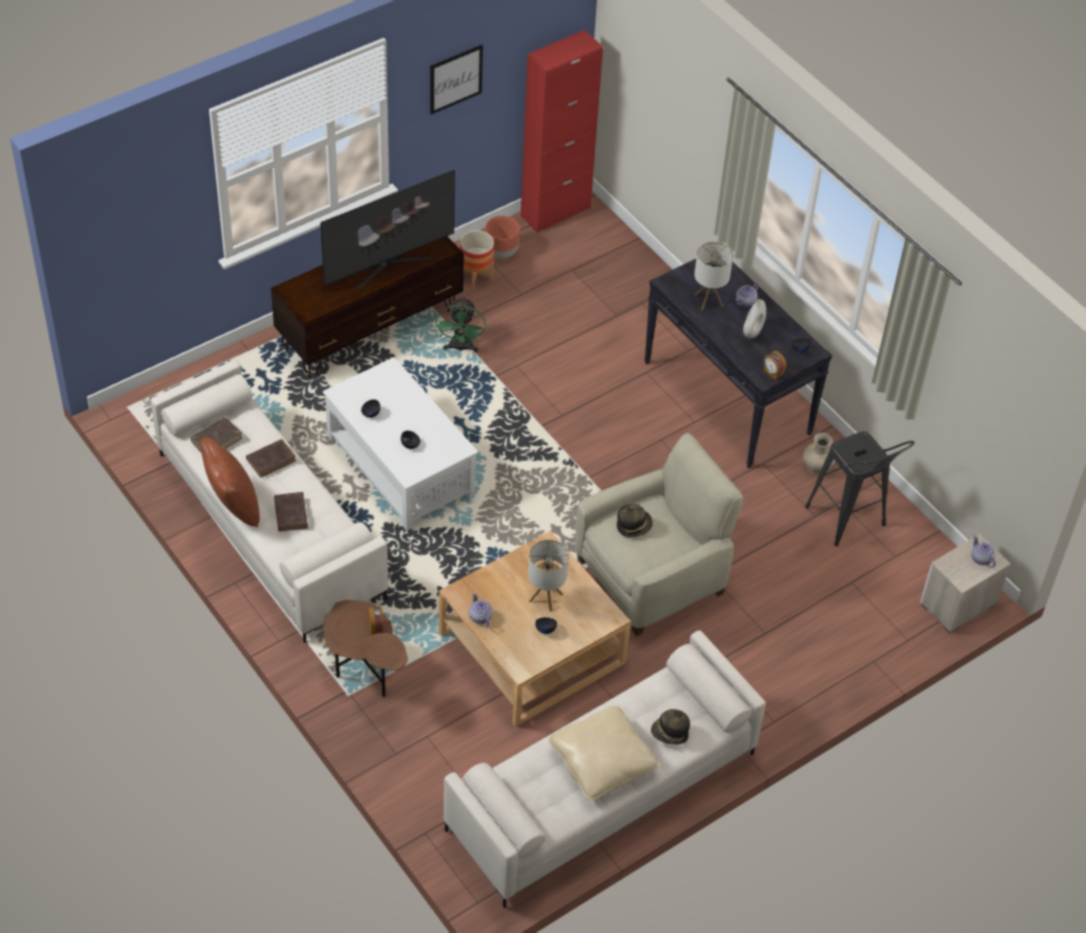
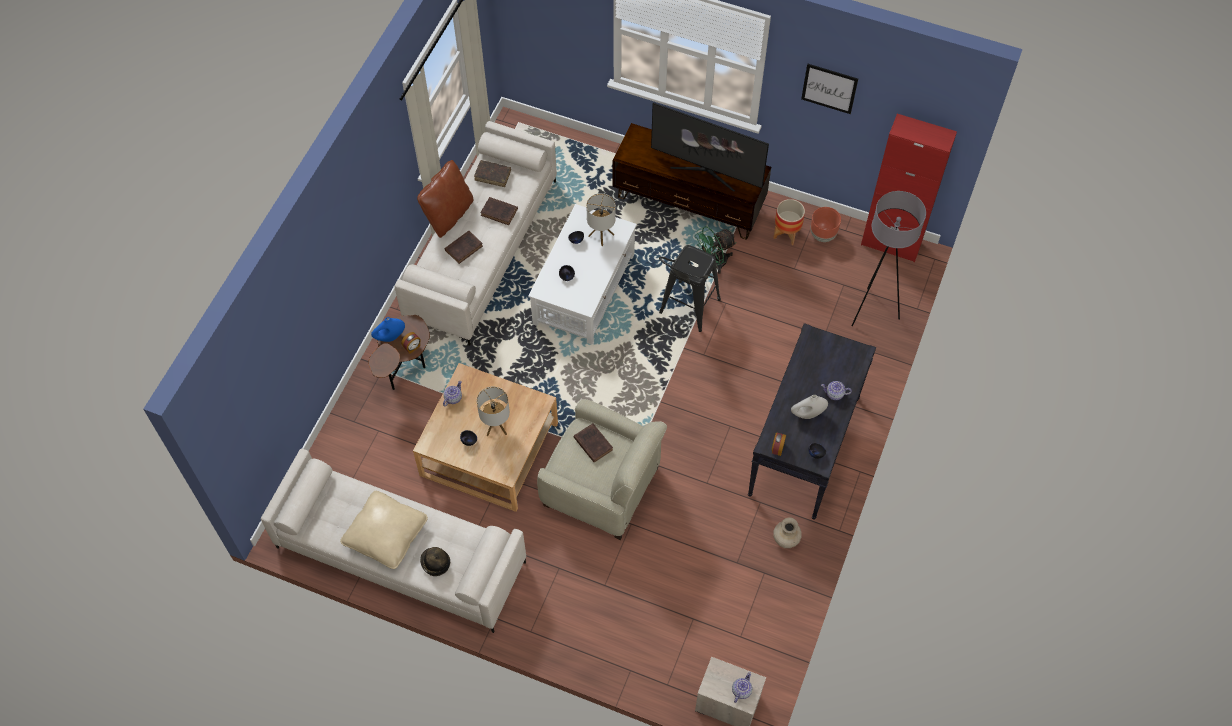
camera: 60 degrees right, 10 degrees up
(345, 640) = (390, 337): none -> blue vase
(619, 267) = (872, 311): none -> grey floor lamp
(633, 526) = (592, 443): hat -> brown book
(708, 300) = (815, 369): table lamp -> table lamp (601, 235)
(849, 522) = (749, 589): black stool -> black stool (686, 311)

